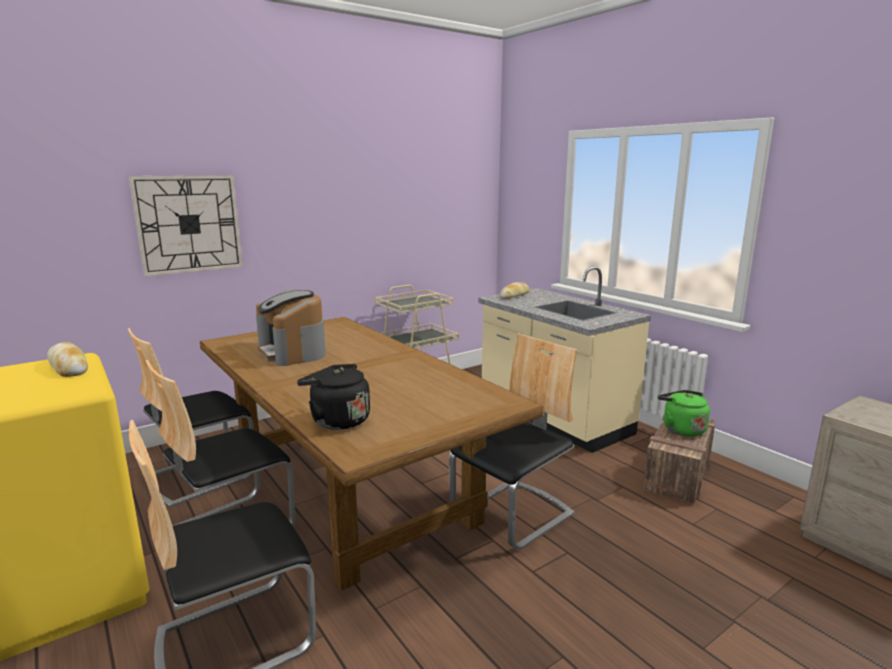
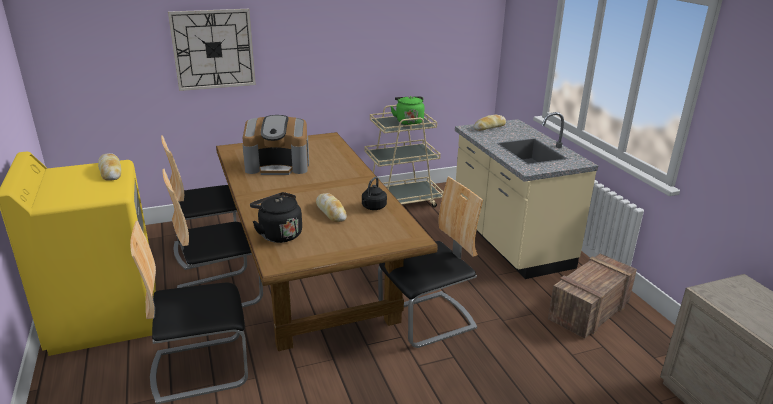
camera: 15 degrees right, 10 degrees up
(293, 352) = (278, 165): coffee machine -> coffee machine turned 75 degrees counterclockwise
(390, 389) = (331, 212): none -> bread
(439, 379) = (373, 207): none -> black kettle
(681, 429) = (596, 273): green kettle -> green kettle (408, 122)

